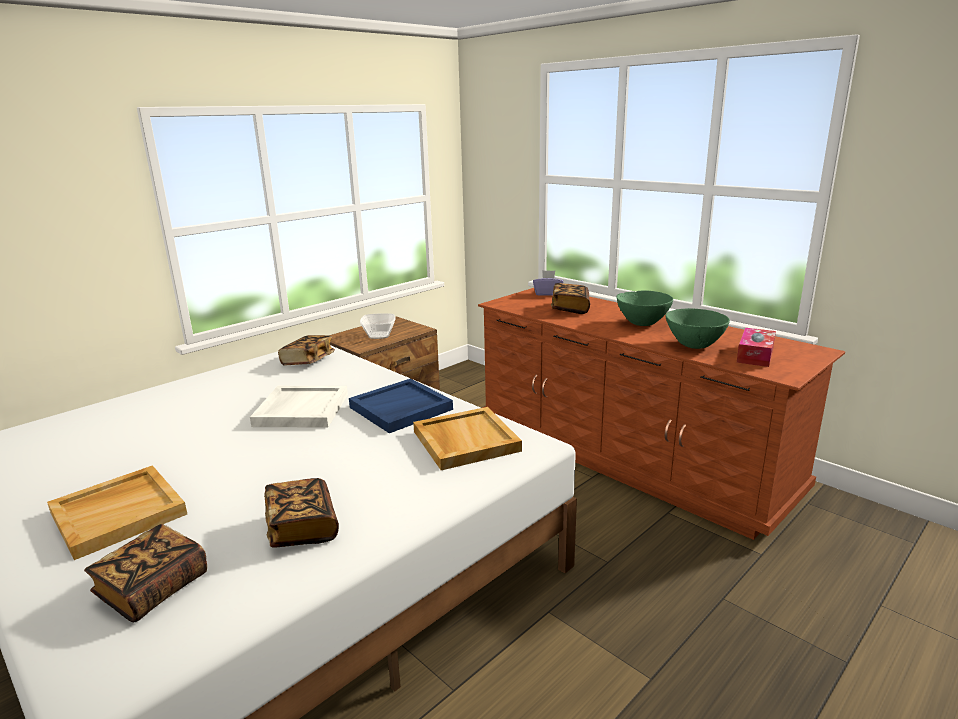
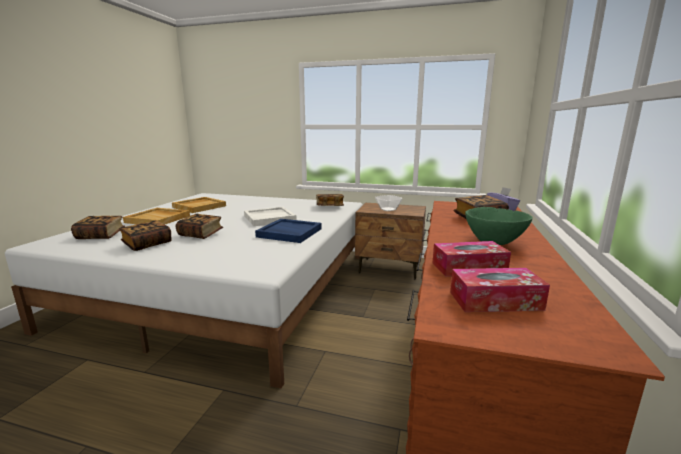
camera: 60 degrees right, 5 degrees down
(312, 474) = (200, 234): none -> book
(465, 441) = (258, 253): beige tray -> beige tray (199, 206)
(694, 345) = (469, 268): green bowl -> tissue box

